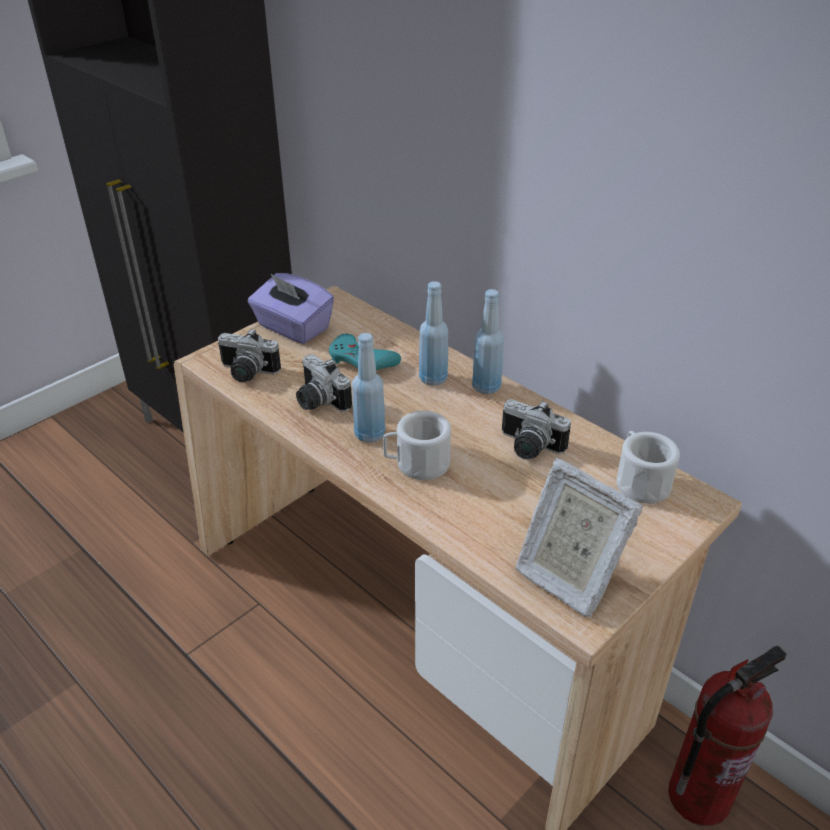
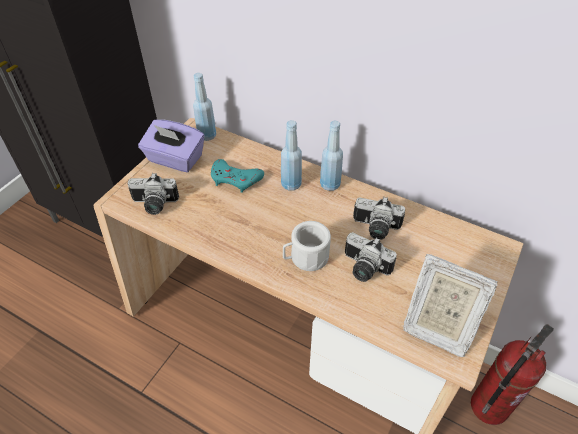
camera: 15 degrees left, 10 degrees up
(318, 401) = (216, 219): camera -> camera (363, 269)
(370, 434) = (263, 240): blue bottle -> blue bottle (207, 136)
(639, 481) = (456, 240): white mug -> none

